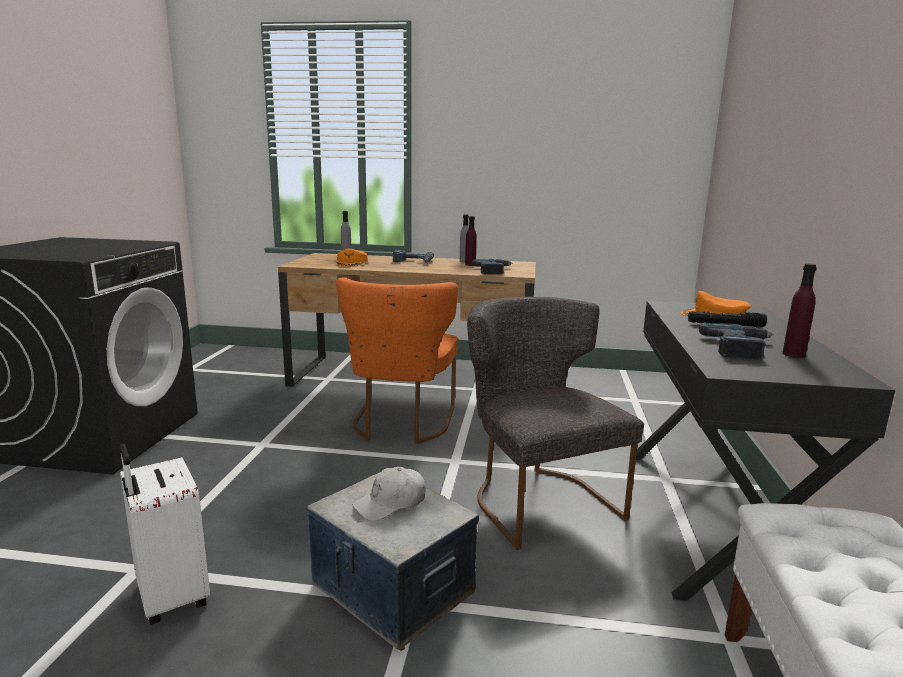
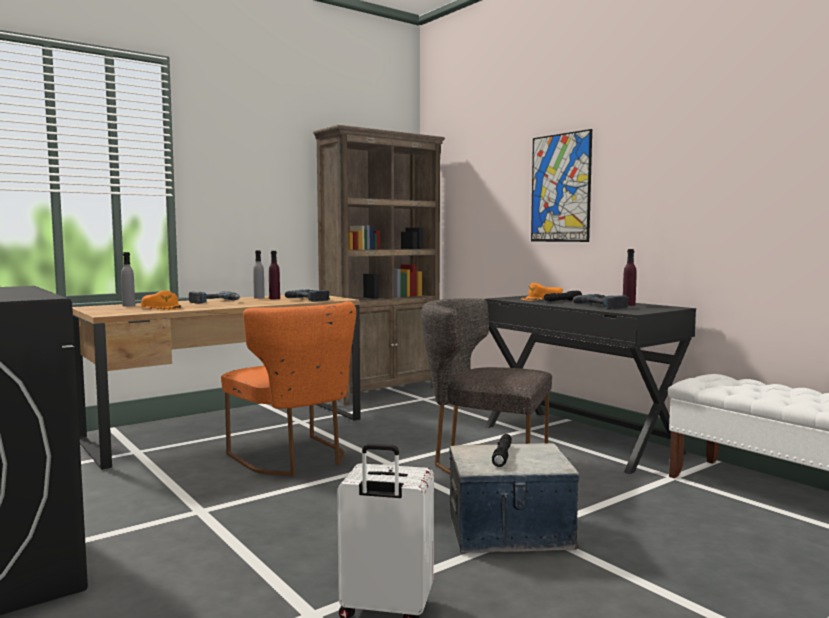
camera: 45 degrees left, 10 degrees down
(391, 503) = (502, 455): white cap -> black flashlight
(610, 379) = (382, 391): none -> brown bookcase
(808, 149) = (560, 188): none -> picture

